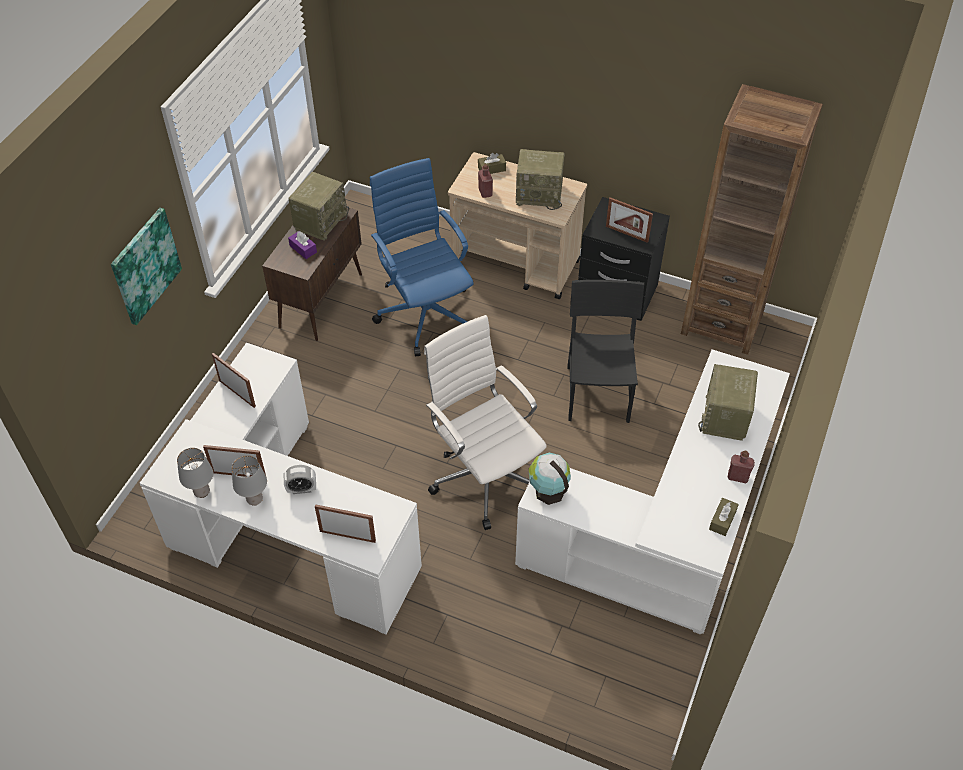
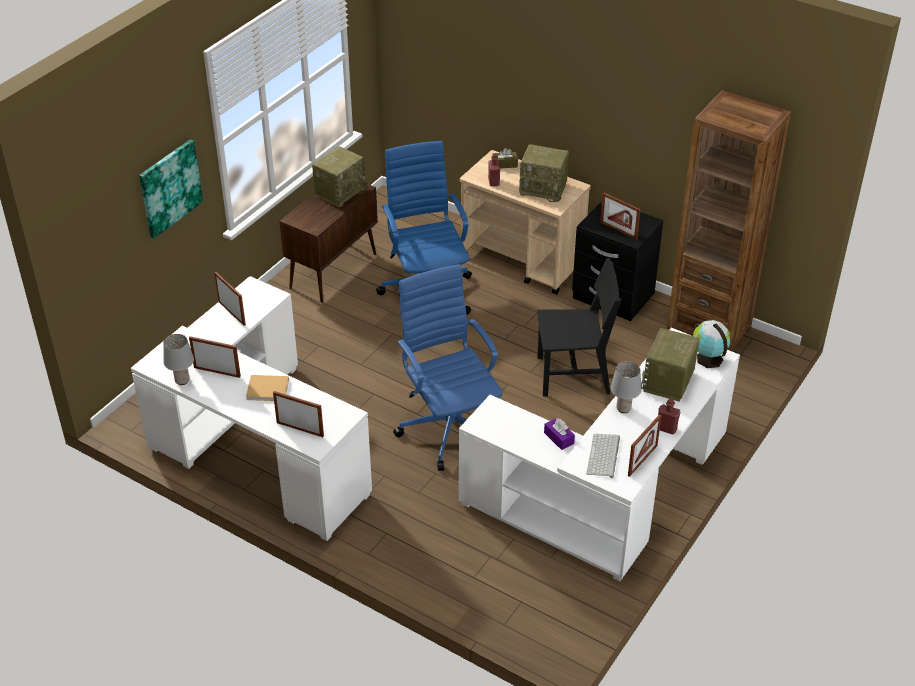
camera: 10 degrees right, 10 degrees down
(255, 499) = (226, 392): grey table lamp -> grey table lamp (624, 409)
(302, 489) = (269, 389): alarm clock -> beige book
(303, 249) = (319, 212): purple tissue box -> purple tissue box (559, 438)
(485, 474) = (450, 427): white office chair -> blue office chair
(548, 490) = (489, 420): globe -> globe (708, 358)
(598, 393) = (573, 375): black chair -> black chair turned 75 degrees clockwise
(681, 521) = (604, 456): none -> keyboard
(722, 520) = (642, 460): brown tissue box -> picture frame

